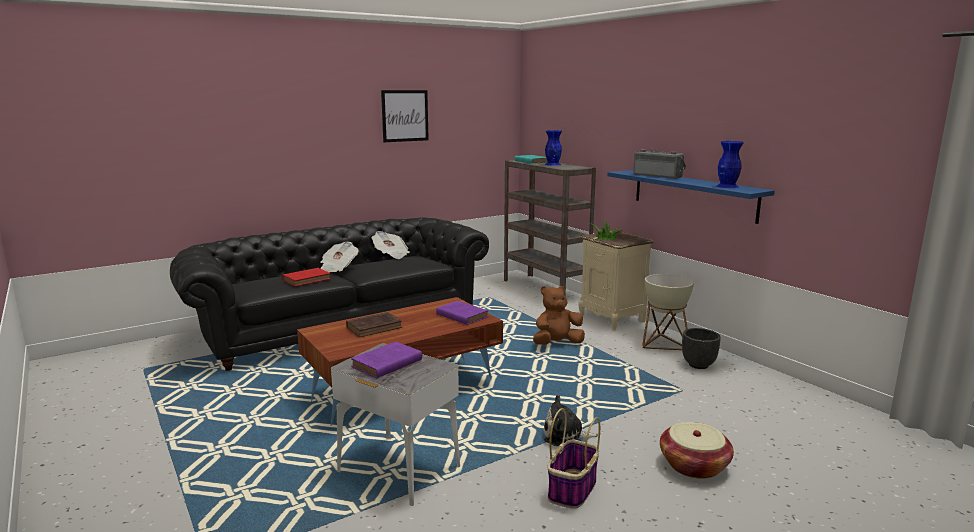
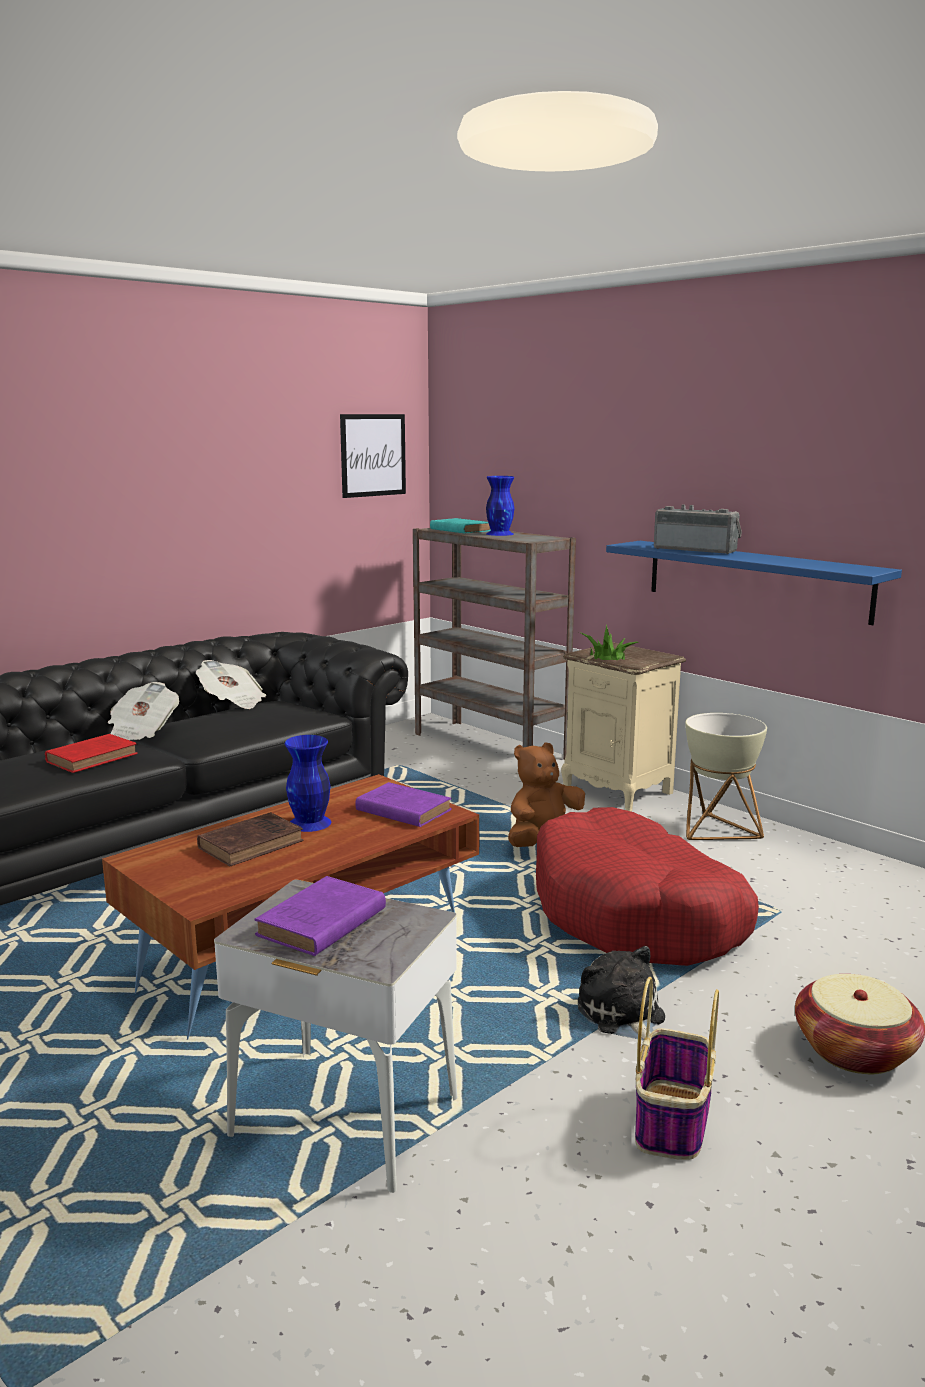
camera: 10 degrees left, 0 degrees up
(405, 115) = (240, 453): picture -> picture (373, 455)
(566, 436) = (622, 1015): plush toy -> plush toy turned 75 degrees clockwise
(595, 385) = (636, 914): none -> red dog bed
(699, 365) = (787, 864): black planter -> none
(727, 186) = (823, 565): blue vase -> blue vase (309, 823)

